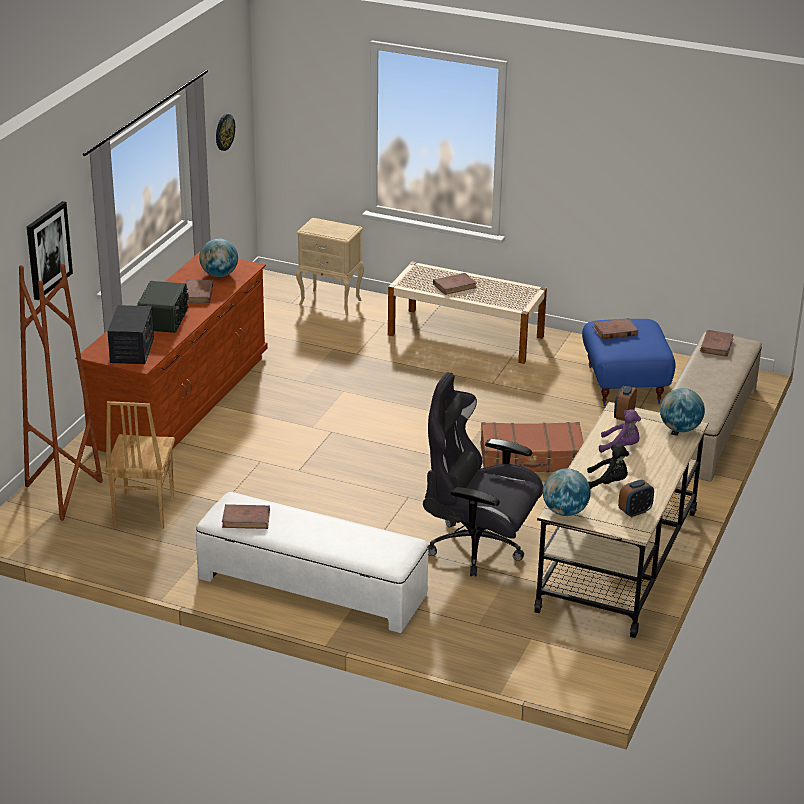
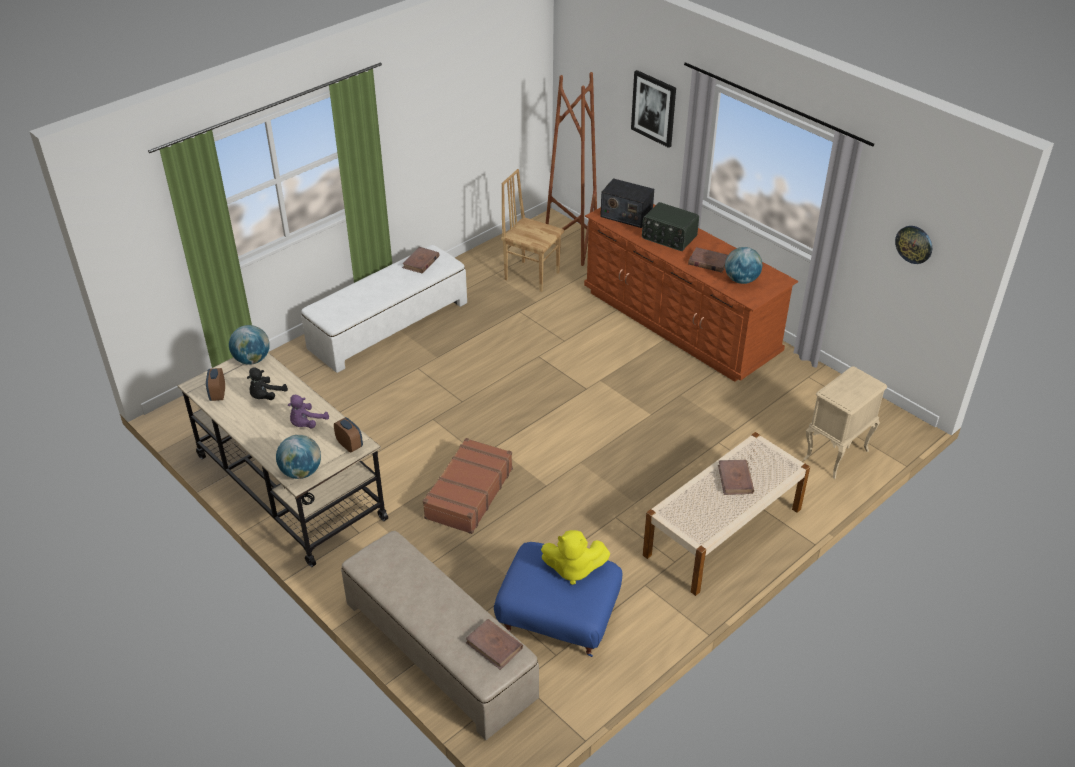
camera: 115 degrees right, 10 degrees up
(481, 549) = (365, 417): black office chair -> none
(615, 331) = (573, 569): brown book -> yellow plush toy

